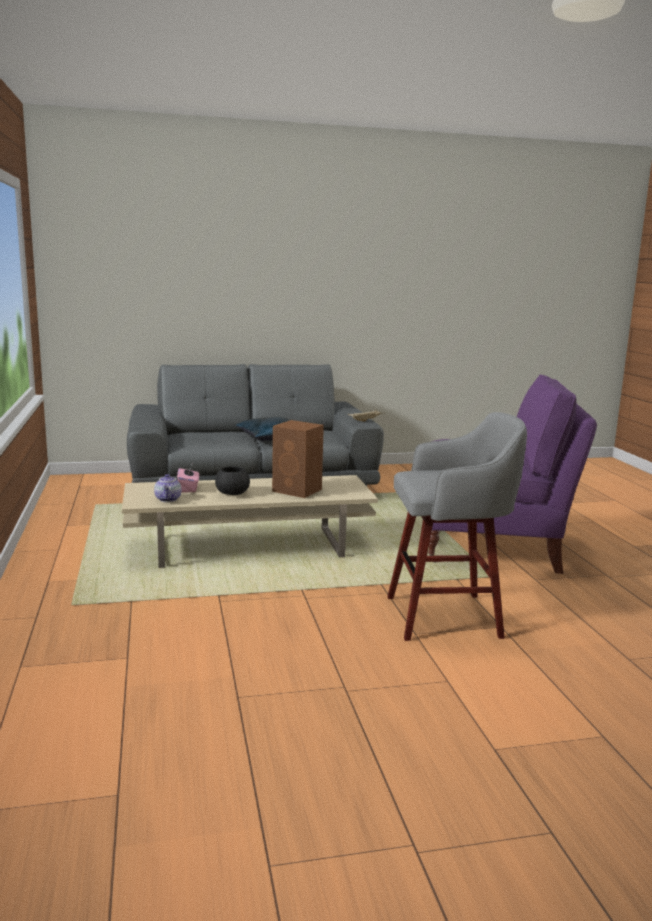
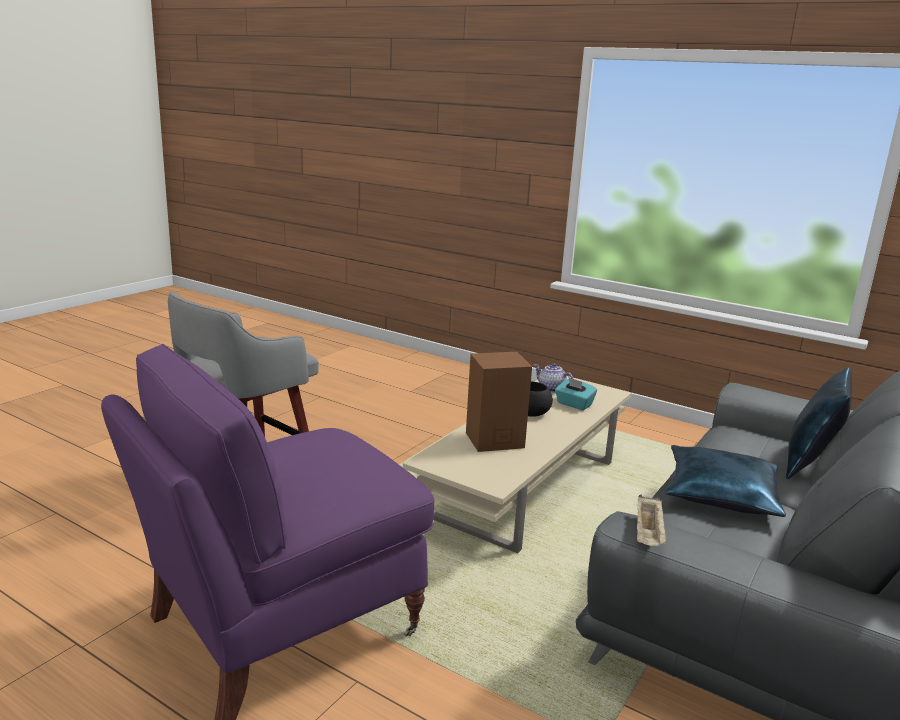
camera: 135 degrees right, 5 degrees up
(188, 489) = (574, 404): pink tissue box -> turquoise tissue box
(200, 431) = (809, 464): none -> blue pillow

